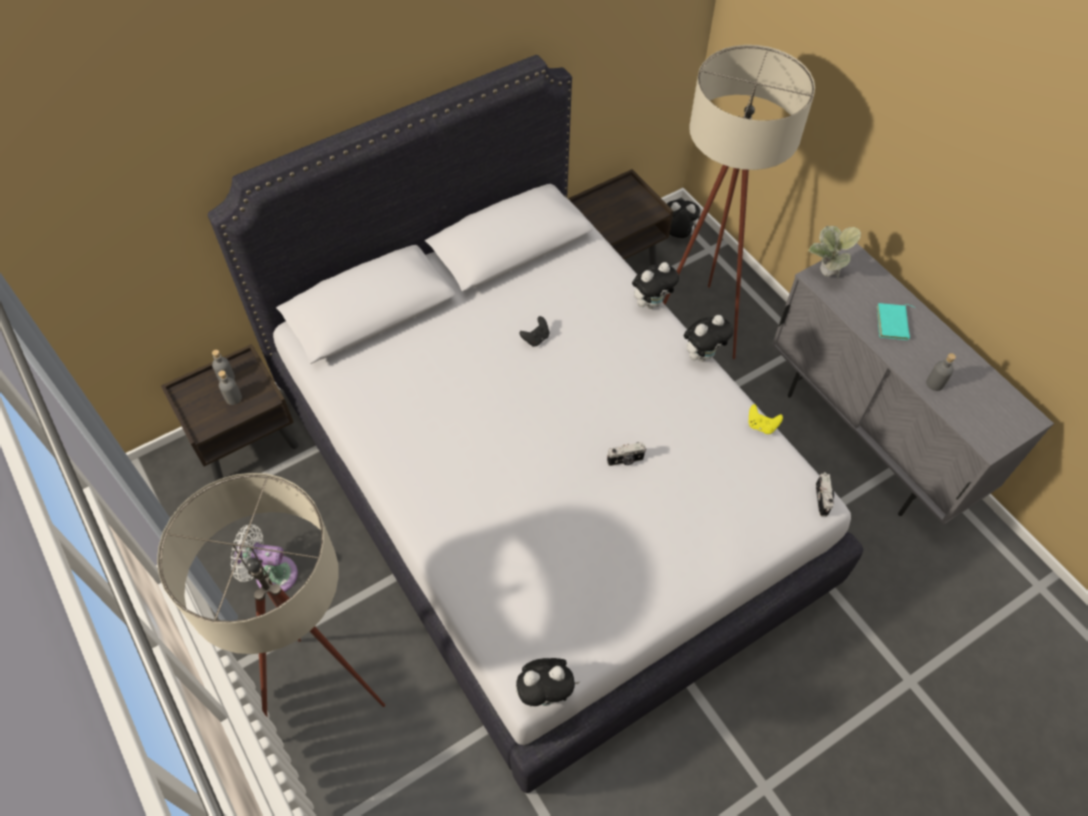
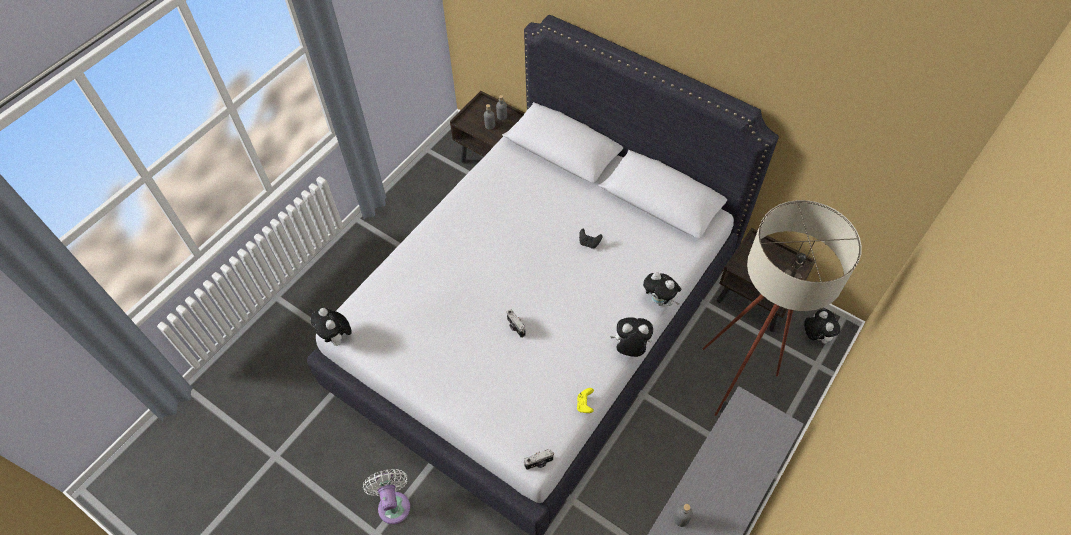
camera: 70 degrees right, 0 degrees up
(272, 574) = (417, 210): white fan -> white fan (393, 504)
(331, 699) = (353, 271): beige floor lamp -> none
(703, 354) = (630, 348): plush toy -> plush toy turned 150 degrees clockwise
(823, 274) = (750, 406): potted plant -> none
(893, 323) = (728, 473): turquoise book -> none

